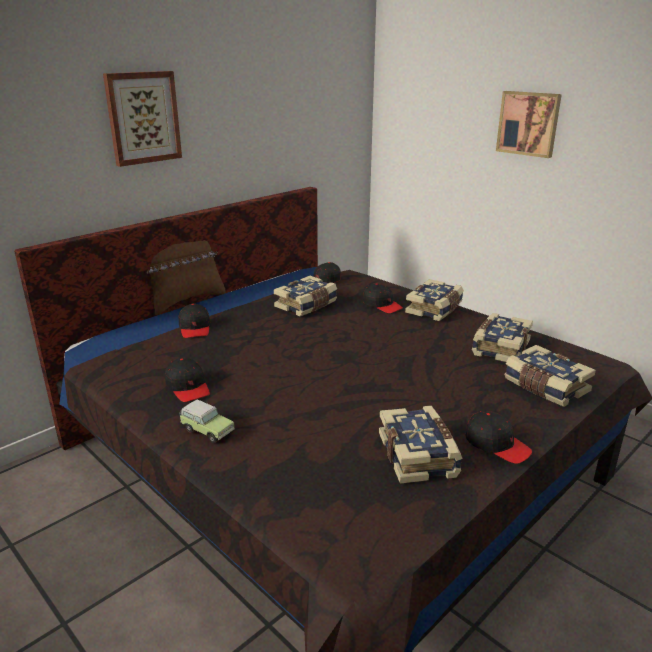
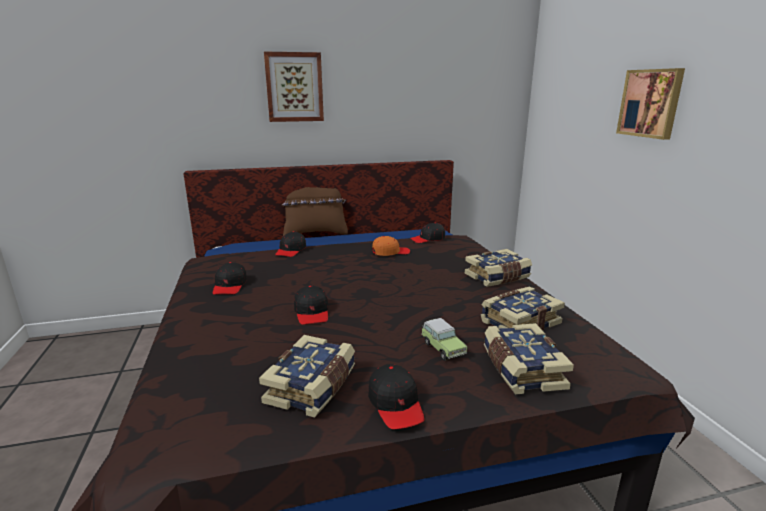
camera: 30 degrees right, 5 degrees down
(206, 430) = (198, 316): toy car -> toy car (442, 348)
(307, 305) = (390, 252): book -> orange cap
(382, 305) = (453, 264): black cap -> black cap (312, 312)

